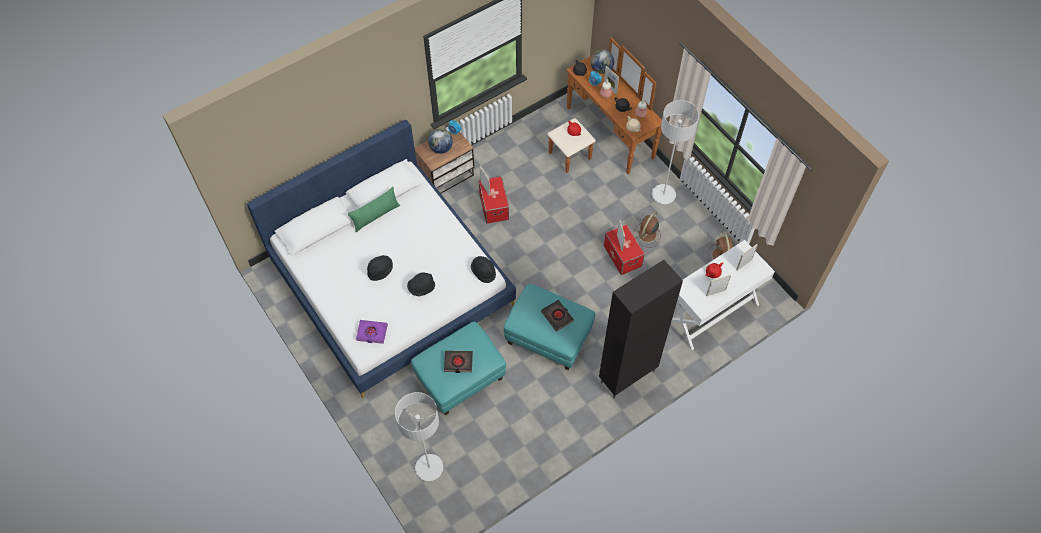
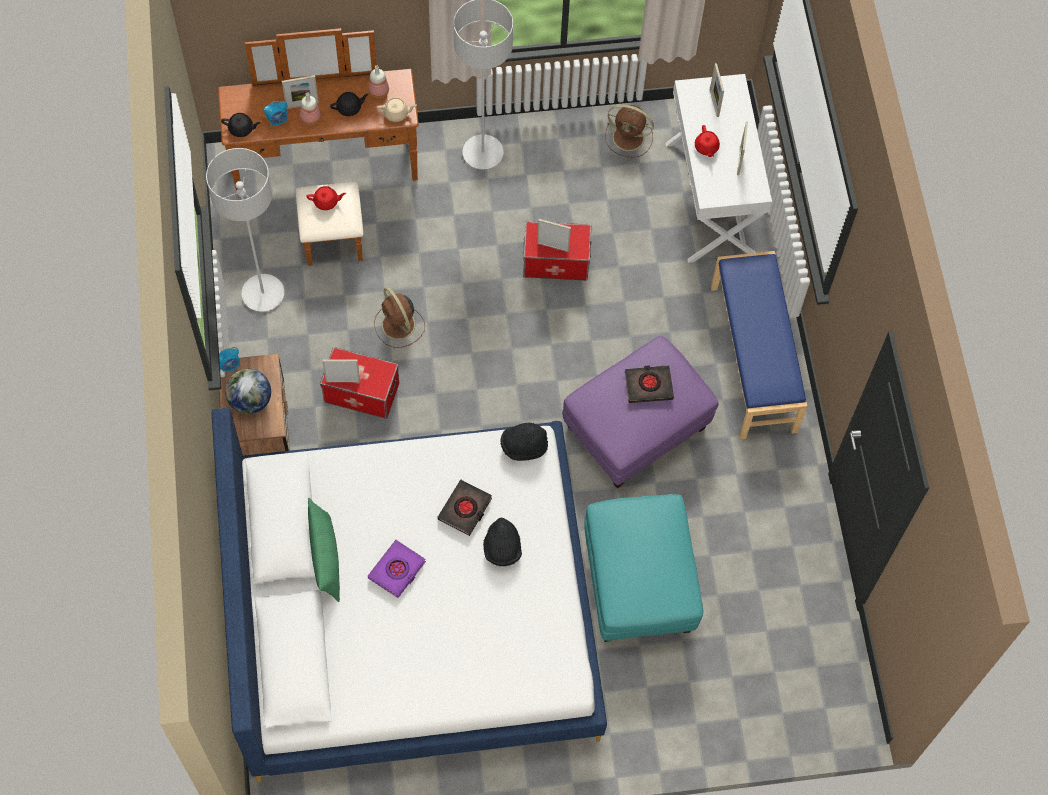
camera: 65 degrees left, 5 degrees up
(372, 333) = (545, 655): purple book -> purple book (397, 570)
(380, 271) = (437, 594): black hat -> none
(429, 468) = (763, 693): grey floor lamp -> grey floor lamp (263, 294)
(458, 362) = (653, 557): black book -> black book (465, 509)
(549, 337) = (636, 427): turquoise ottoman -> purple ottoman
(601, 69) = (257, 97): globe -> none
(626, 376) = (754, 358): black cabinet -> blue bench
(646, 235) = (539, 211): brown fan -> brown fan (399, 326)

